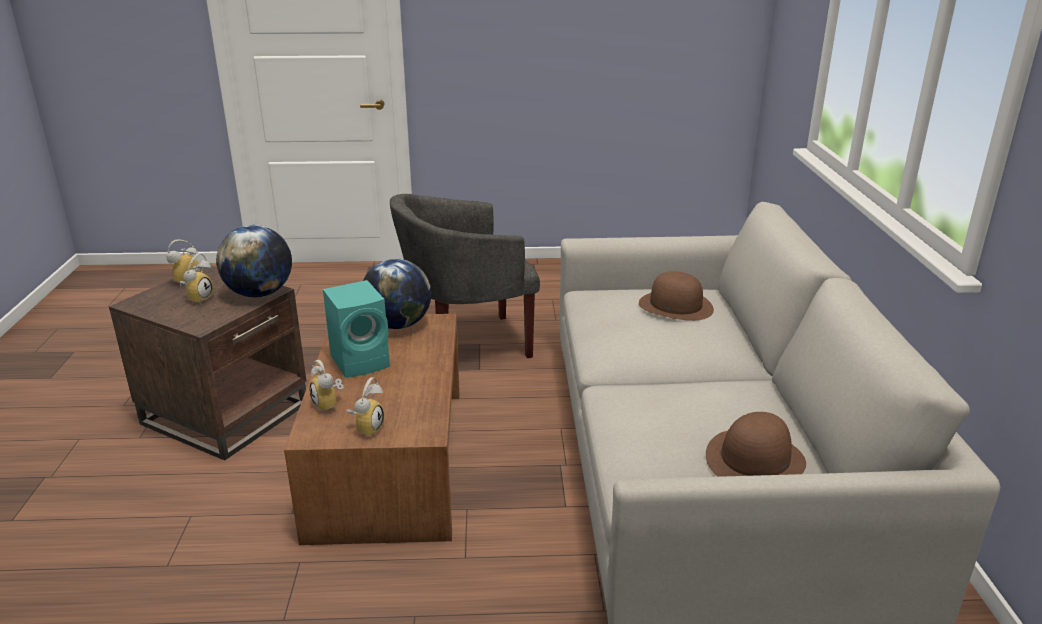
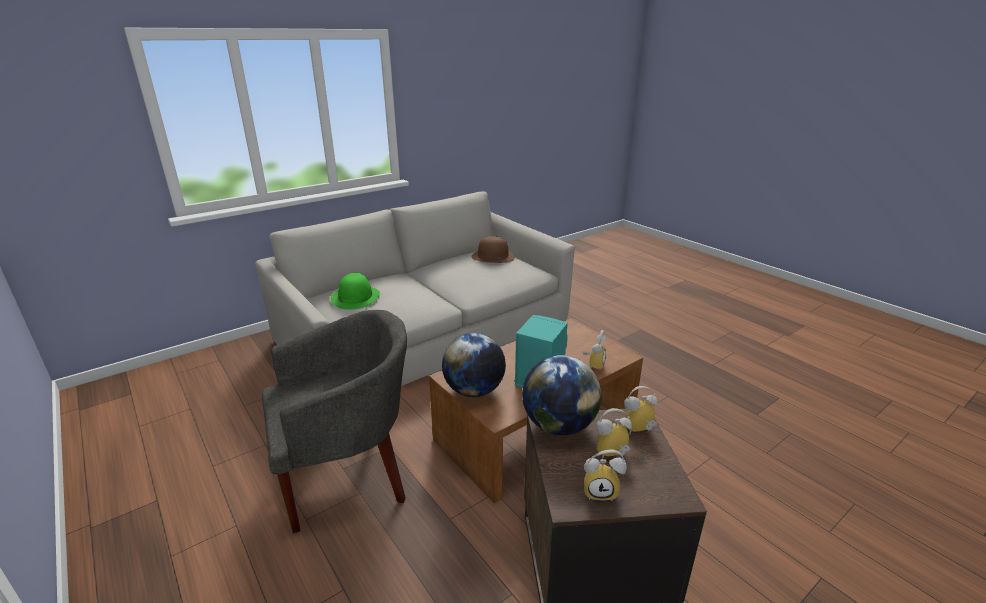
camera: 125 degrees left, 0 degrees up
(367, 428) = (592, 343): alarm clock -> alarm clock (639, 432)
(466, 344) = (348, 476): grey armchair -> grey armchair turned 60 degrees counterclockwise
(676, 306) = (355, 297): brown hat -> green hat

